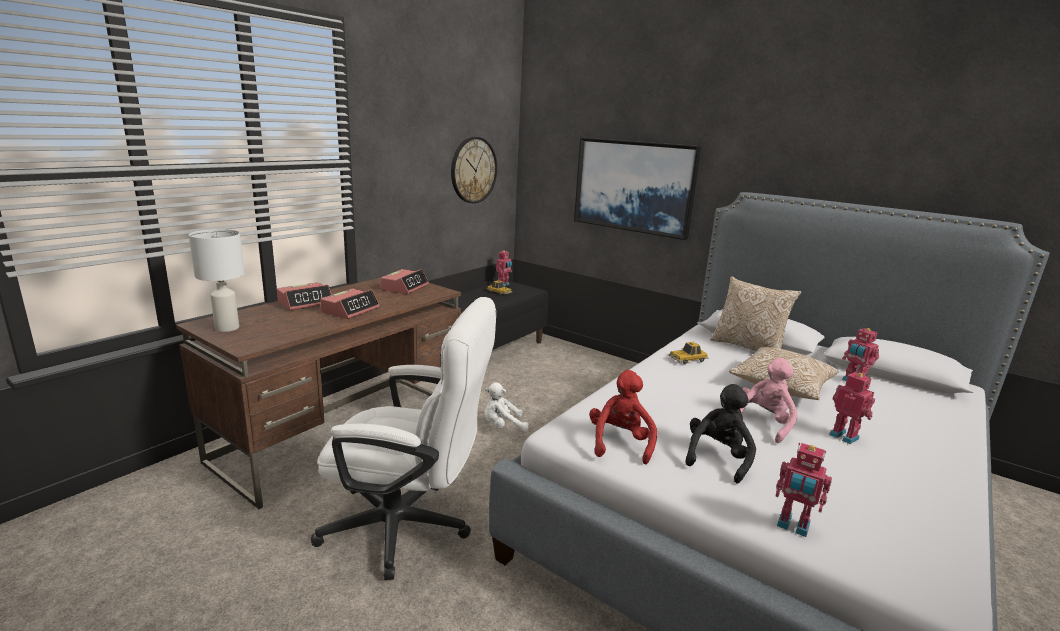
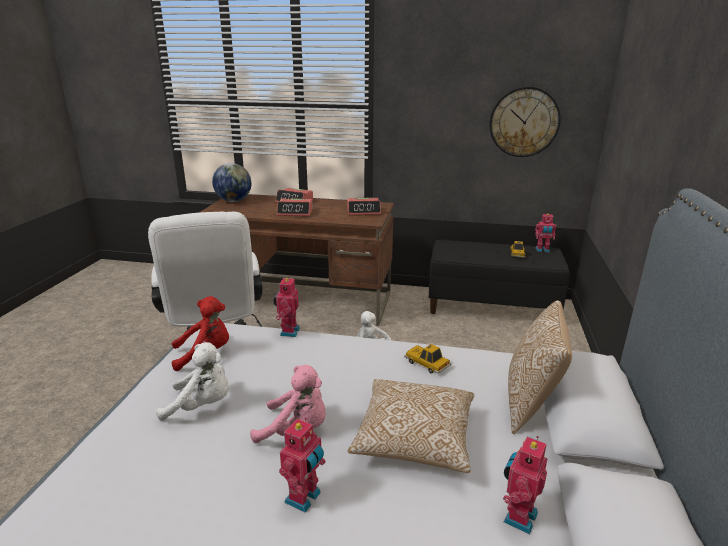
camera: 65 degrees right, 5 degrees up
(226, 328) = (234, 201): white table lamp -> globe
(634, 186) = (650, 161): picture -> none
(718, 458) = (202, 405): black plush toy -> white plush toy
(793, 526) = (96, 456): toy robot -> toy robot (288, 331)

